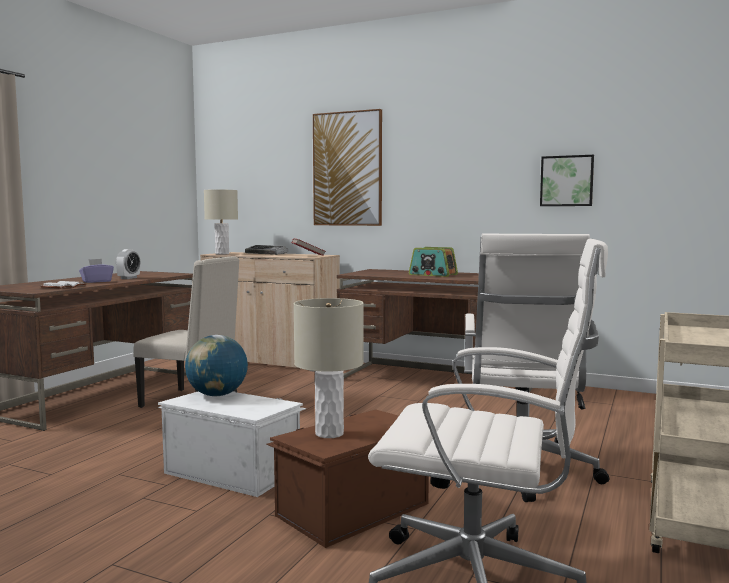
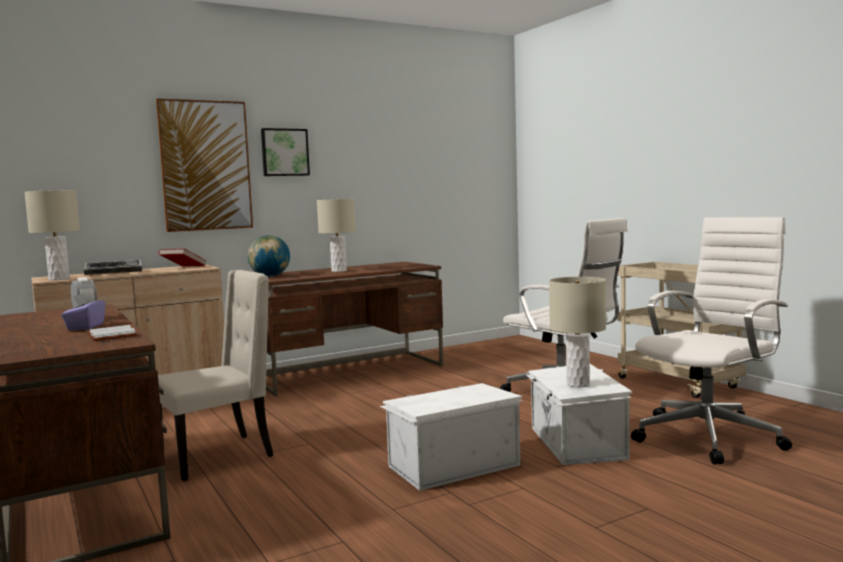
camera: 55 degrees left, 0 degrees up
(217, 395) = (421, 399): globe -> globe (270, 276)
(351, 509) = (575, 443): brown storage box -> white storage box
(433, 274) = (339, 271): radio -> beige table lamp
(567, 181) = (415, 180): picture -> picture (284, 152)

